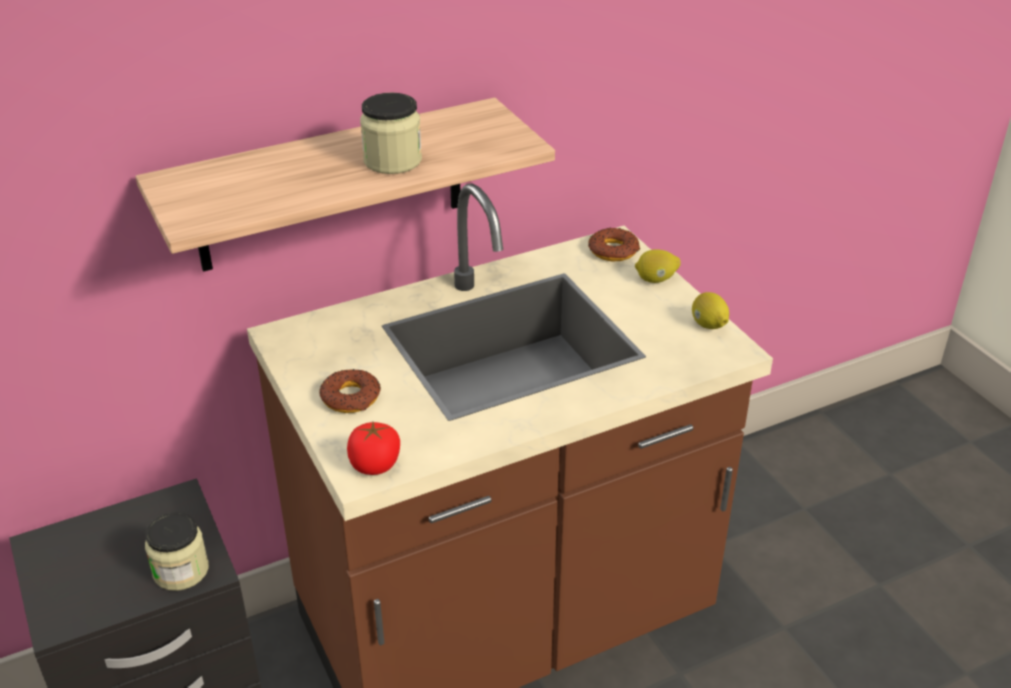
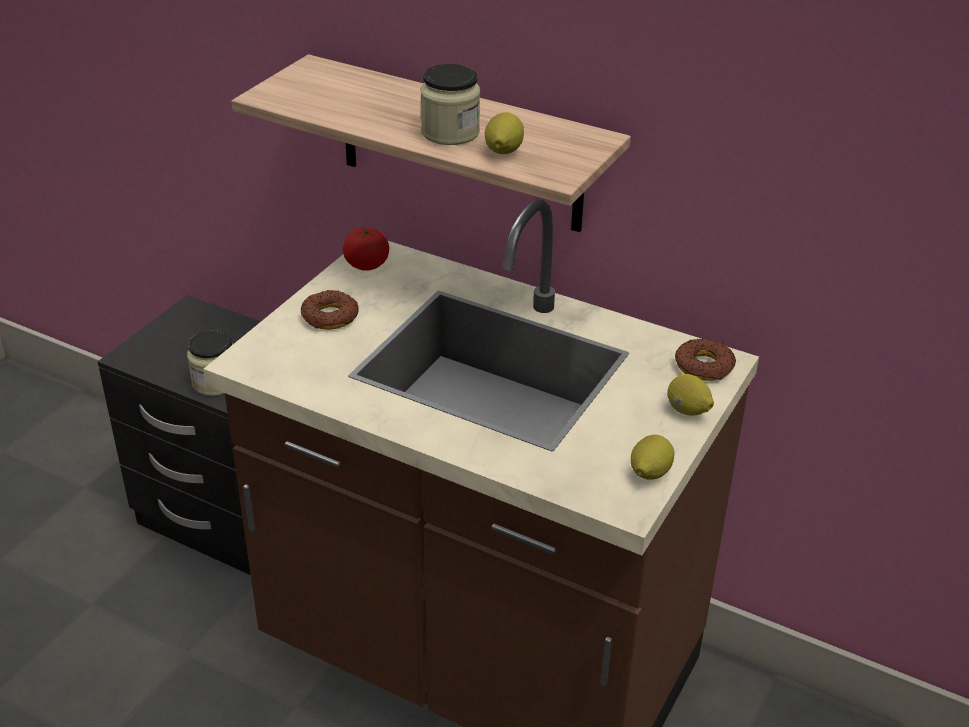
camera: 55 degrees right, 0 degrees up
(375, 465) = (260, 363): tomato -> tomato (366, 264)
(456, 151) = (503, 152): none -> lemon

